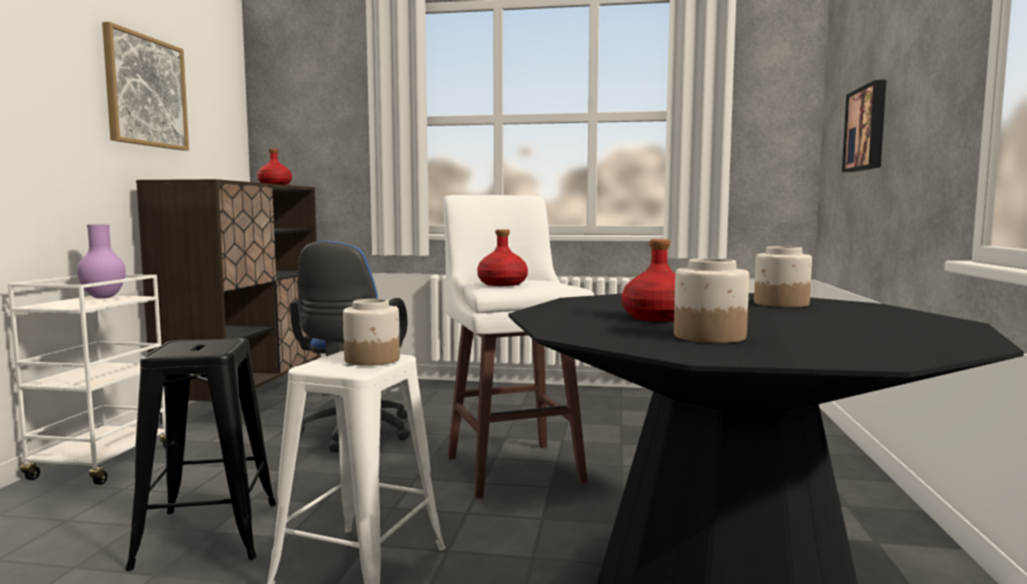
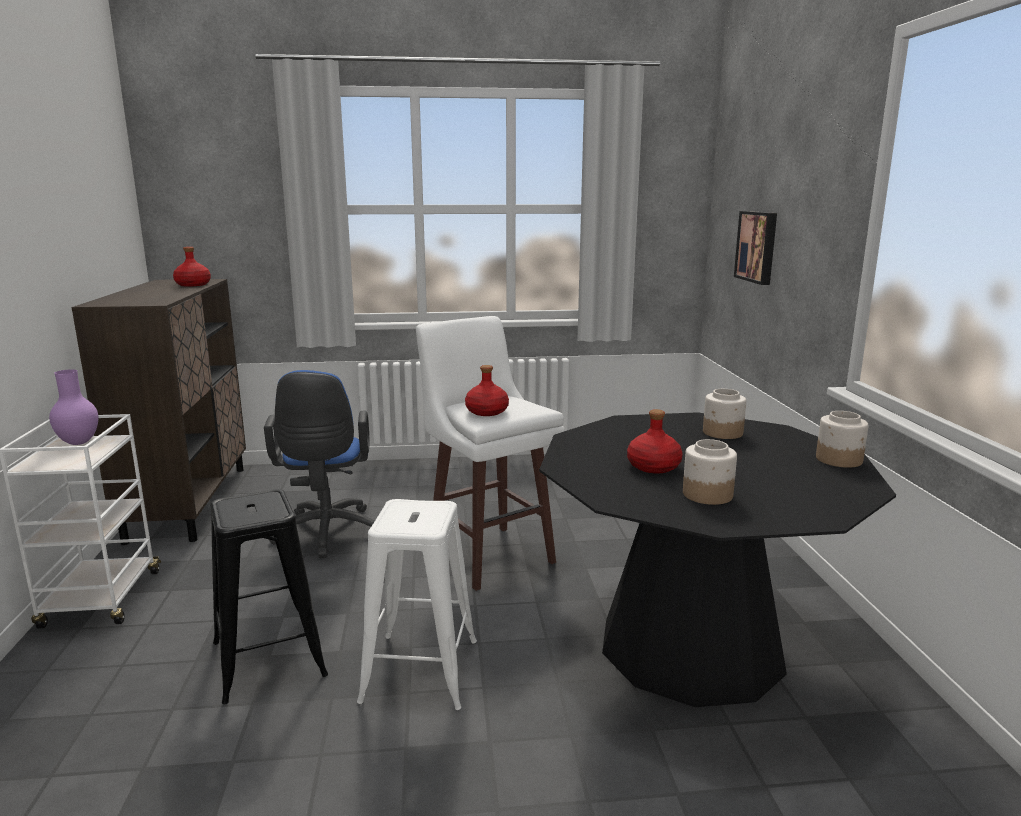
camera: 15 degrees left, 10 degrees up
(146, 91) = (61, 205): picture -> none
(372, 359) = (426, 511): jar -> jar (839, 460)

